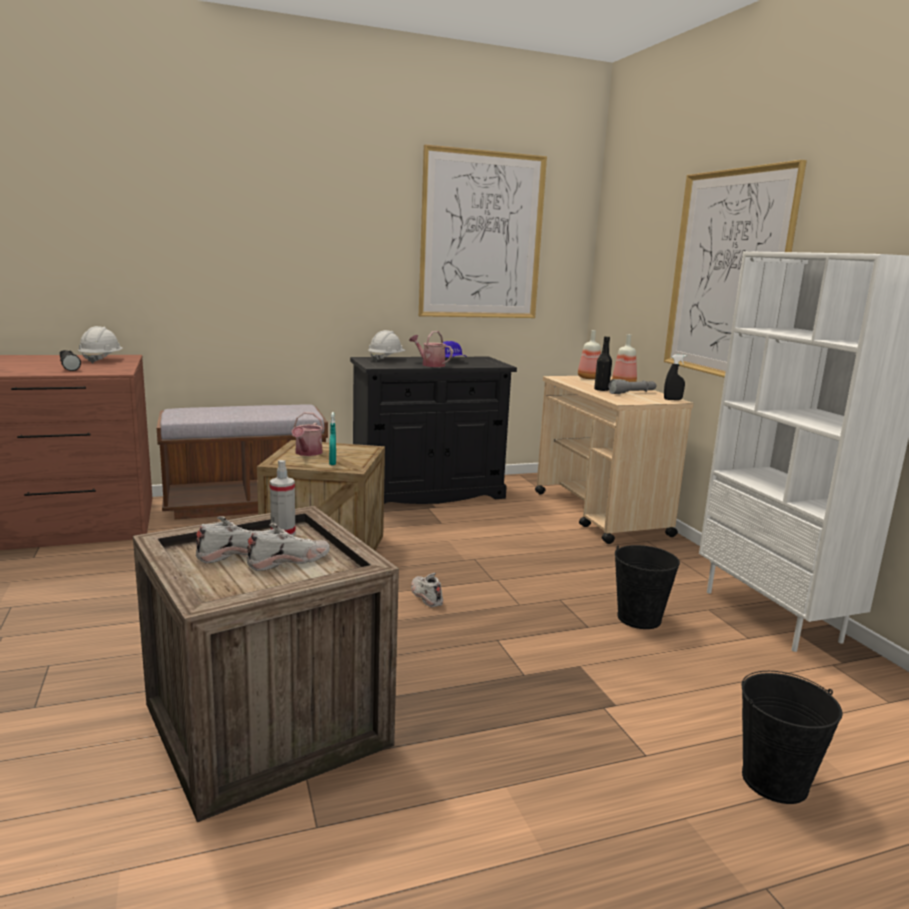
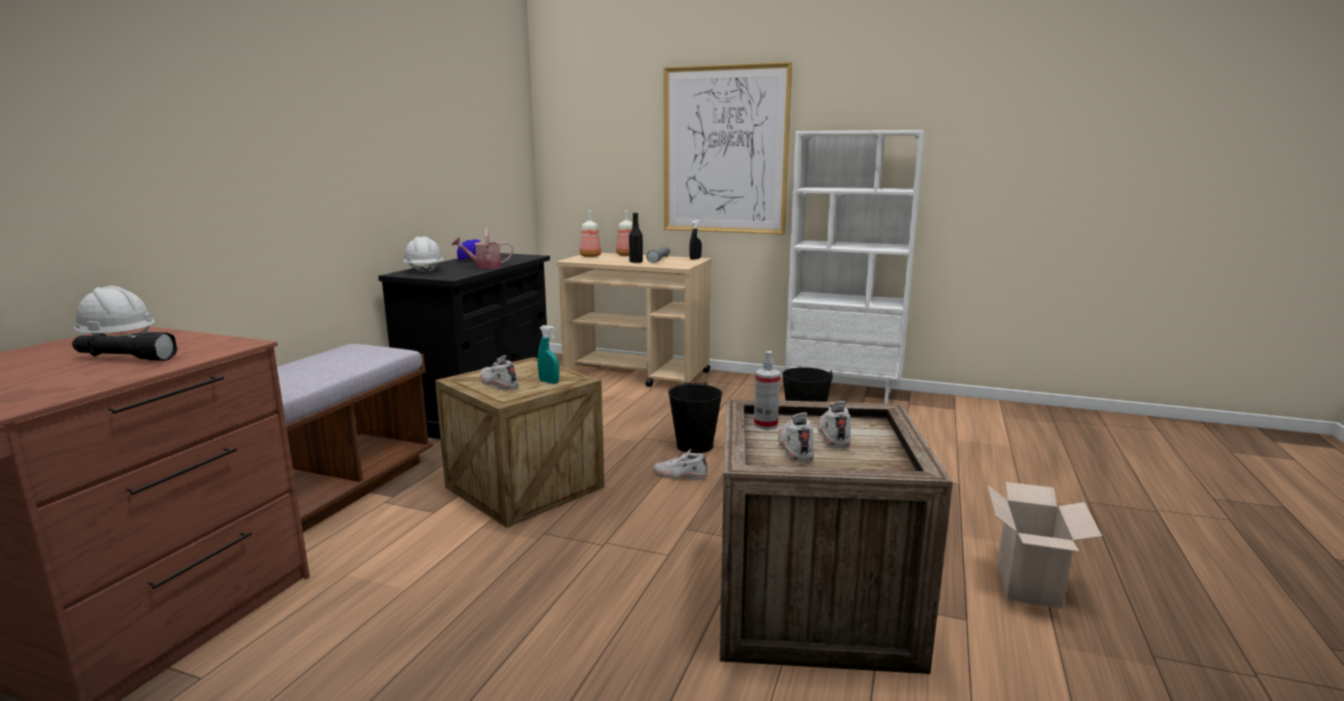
camera: 50 degrees left, 0 degrees up
(307, 453) = (498, 383): watering can -> white shoe
(437, 866) = (1030, 586): none -> cardboard box
(481, 236) = (461, 123): picture -> none
(775, 781) = (1005, 462): black bucket -> black bucket (695, 446)

